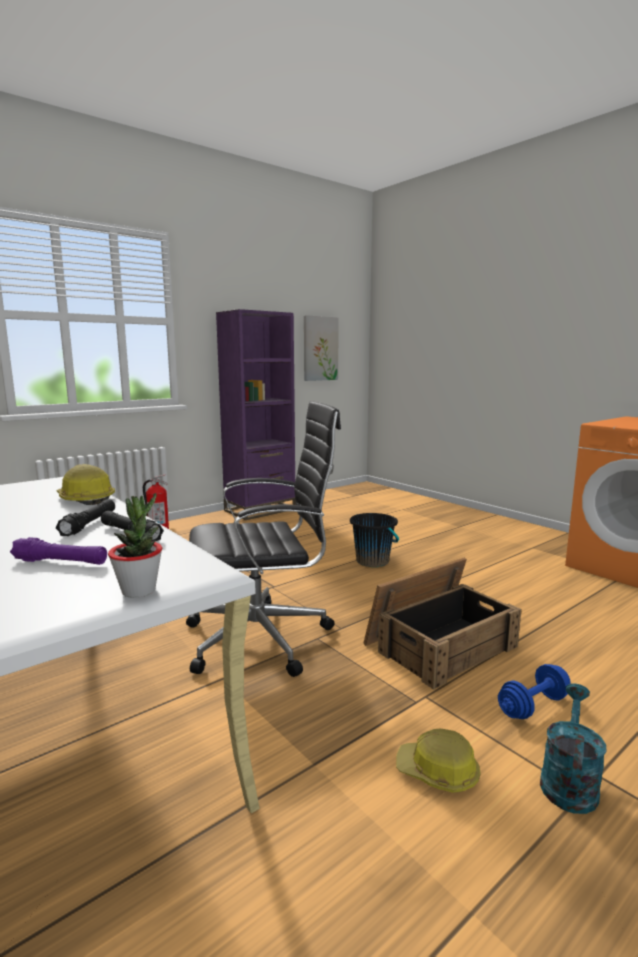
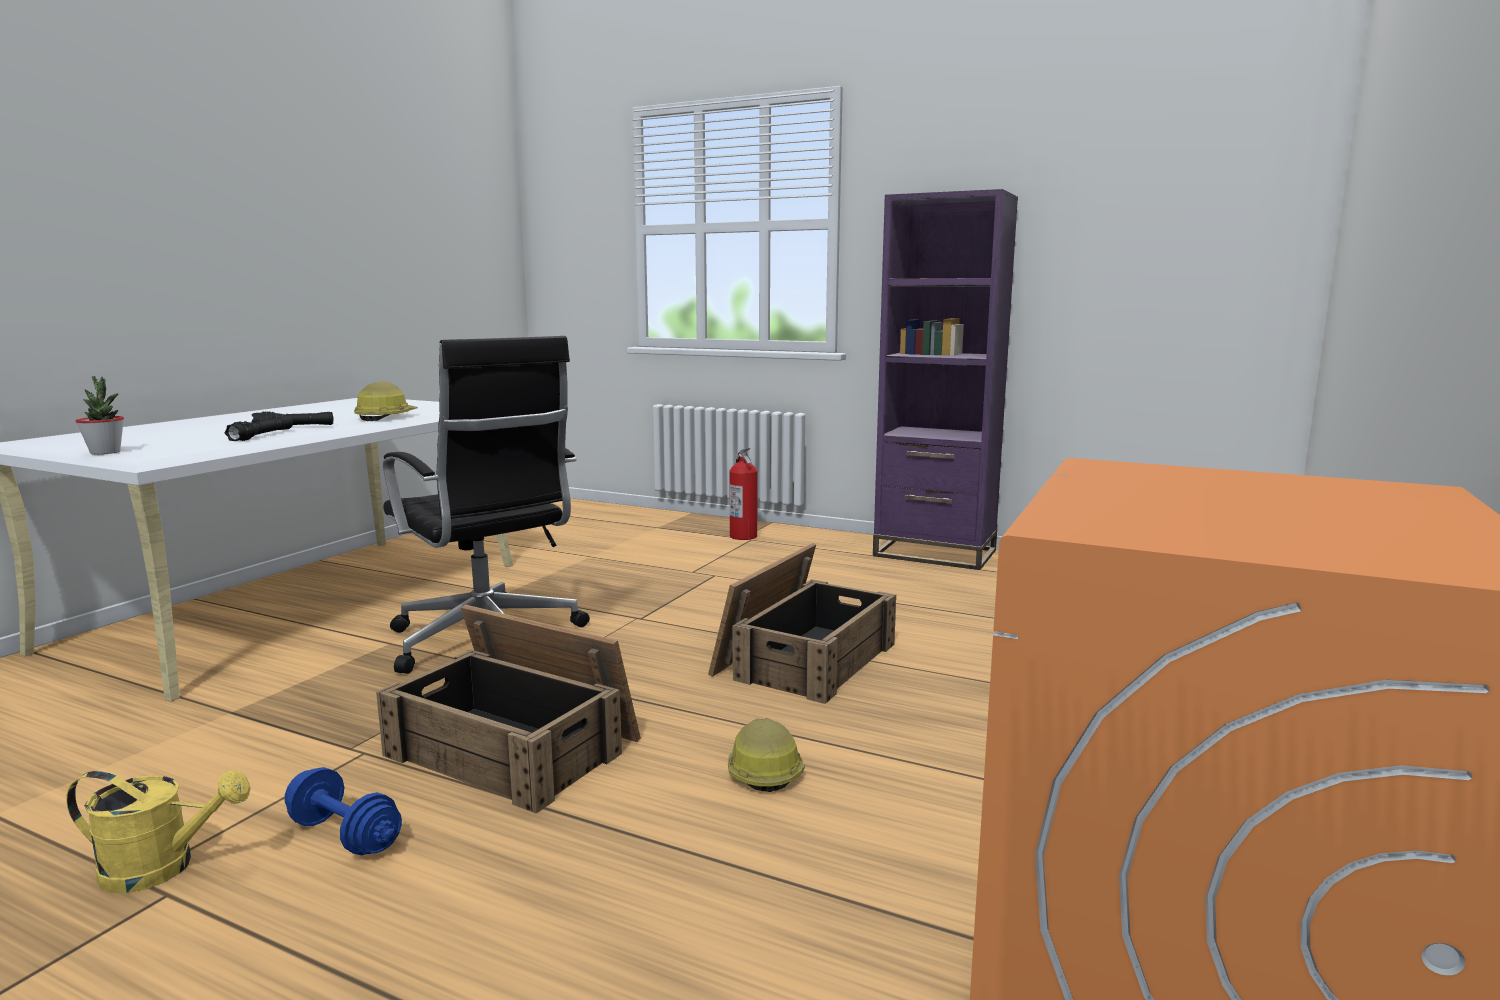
camera: 65 degrees right, 0 degrees up
(61, 562) = (185, 436): purple flashlight -> none
(320, 348) = (1154, 257): picture -> none
(373, 561) = (804, 658): black bucket -> crate
(438, 772) = (202, 777): hard hat -> hard hat (763, 770)
(568, 781) = (162, 868): turquoise watering can -> yellow watering can

